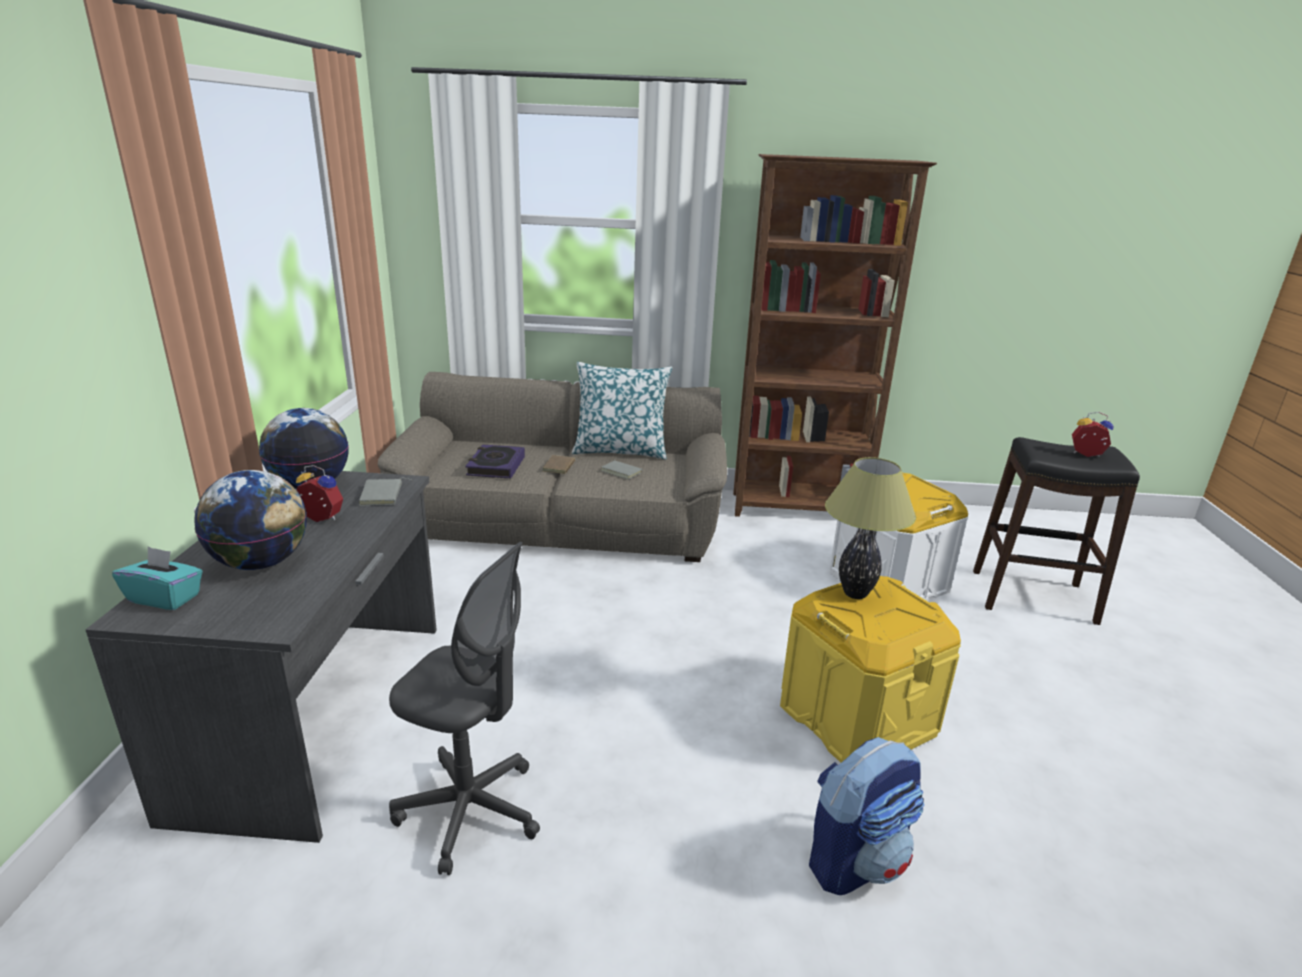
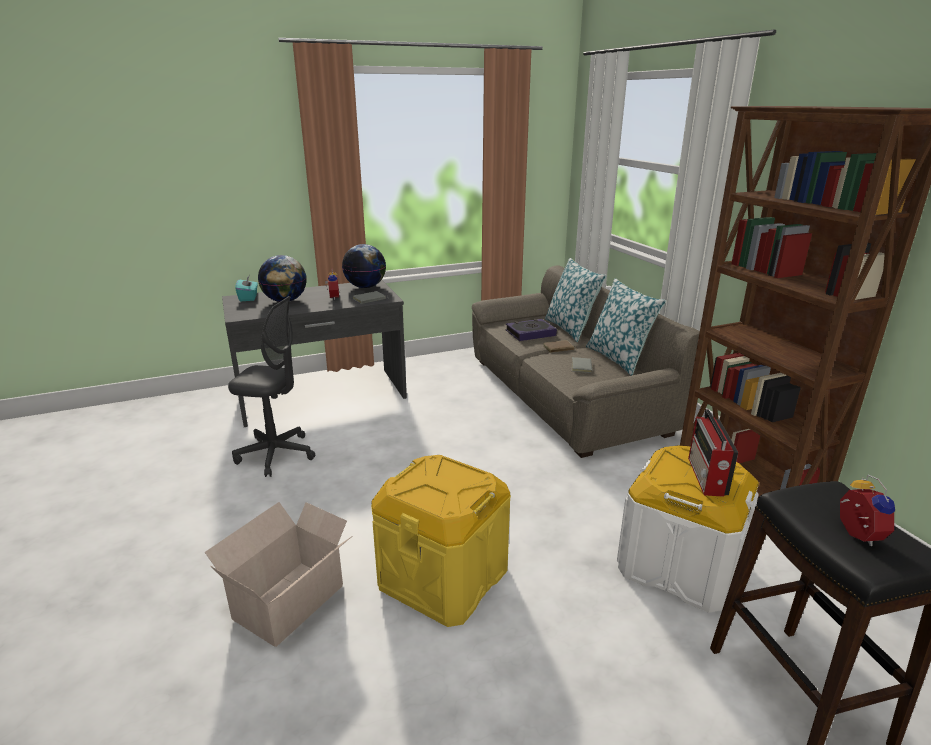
camera: 65 degrees right, 0 degrees up
(470, 811) = (276, 454): grey office chair -> grey office chair turned 75 degrees counterclockwise
(512, 444) = (571, 328): none -> pillow
(855, 594) = (451, 471): table lamp -> none
(856, 860) = (292, 600): backpack -> cardboard box
(914, 489) = (707, 477): none -> radio

